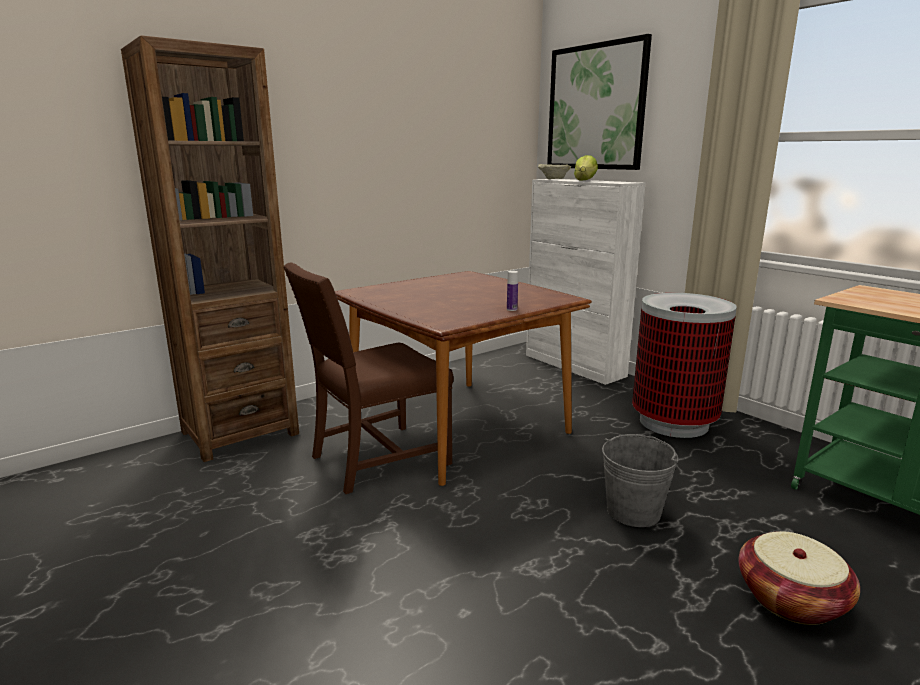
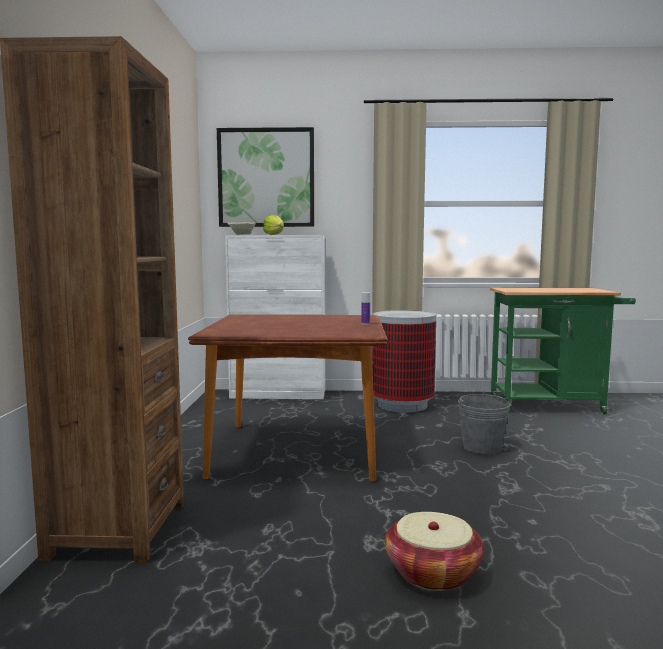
camera: 50 degrees left, 10 degrees down
(375, 460) = (294, 489): brown chair -> none
(791, 599) = (593, 449): basket -> basket (433, 573)

